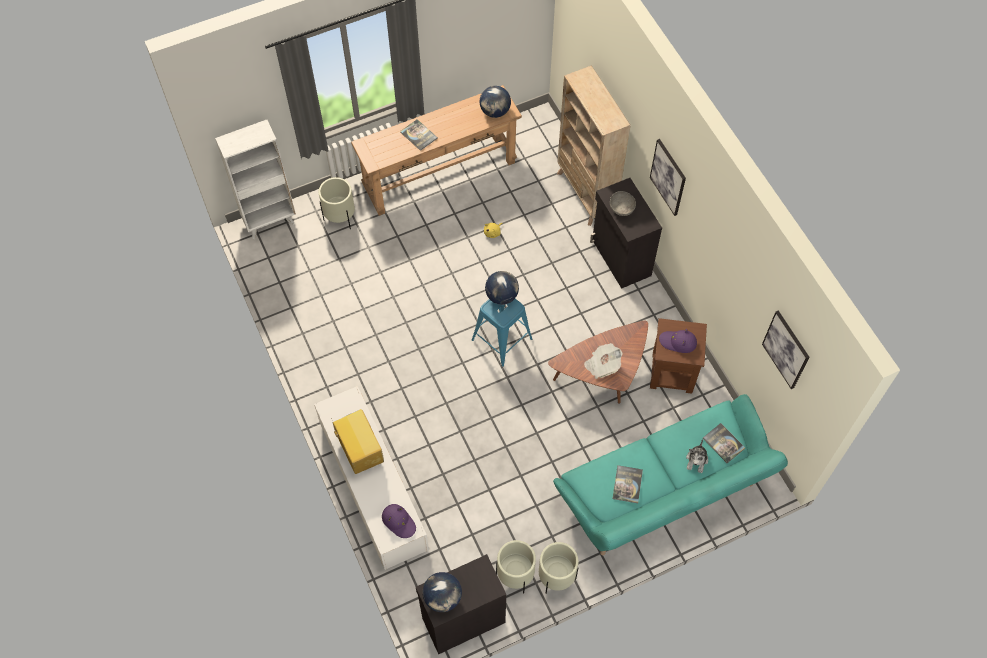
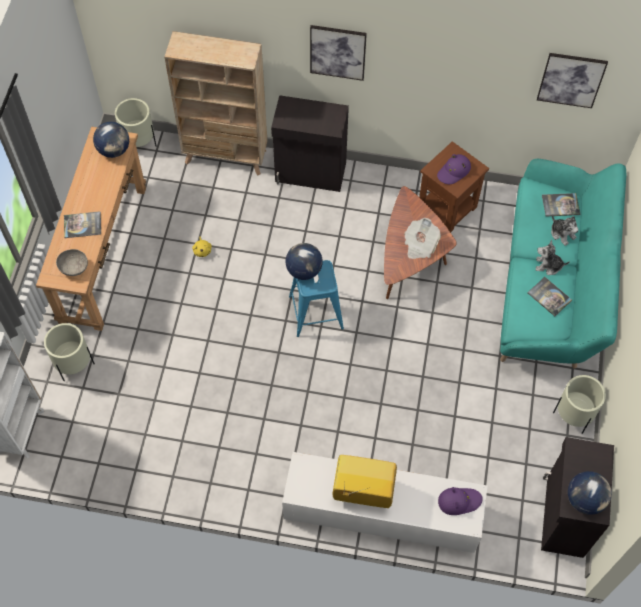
camera: 55 degrees left, 0 degrees up
(515, 575) = (550, 447): beige planter -> beige planter (139, 143)
(621, 208) = (305, 120): grey bowl -> grey bowl (74, 267)
(657, 467) = (548, 266): none -> plush toy

